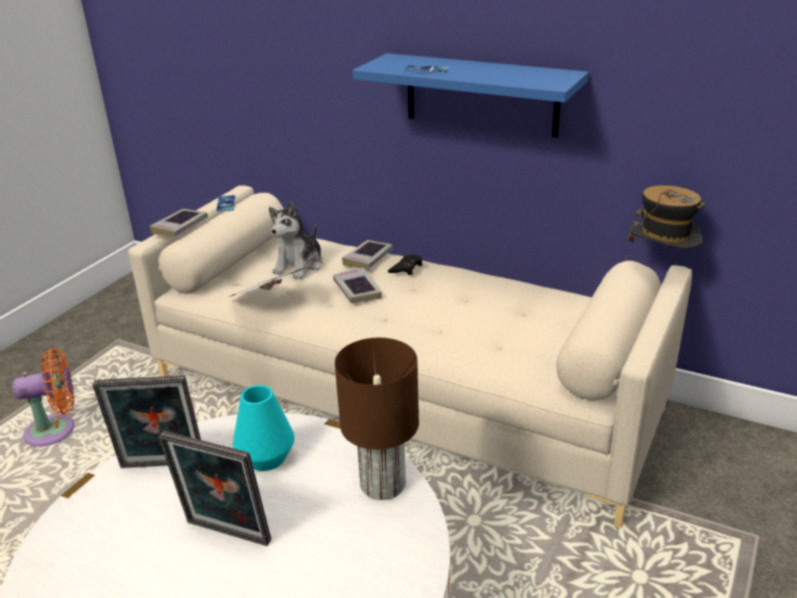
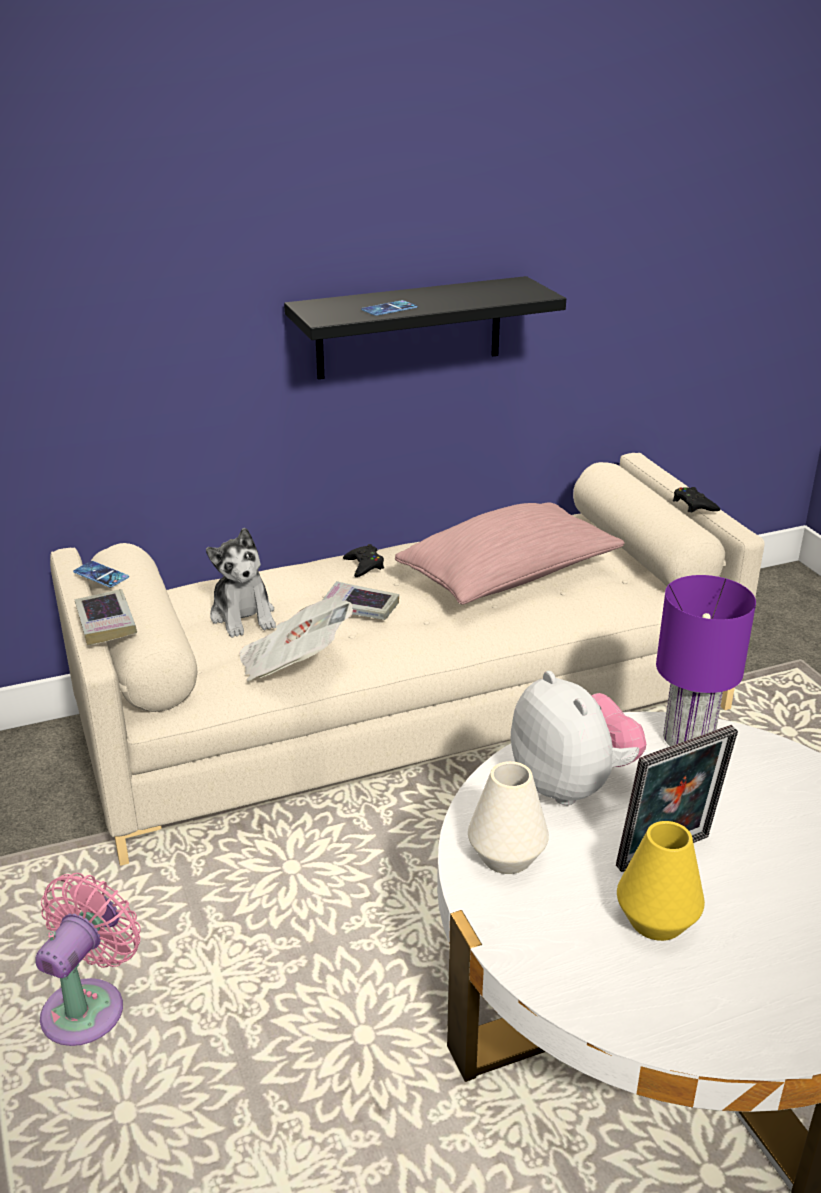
camera: 50 degrees left, 0 degrees up
(56, 430) = (88, 1006): orange fan -> pink fan
(146, 562) = (656, 920): none -> yellow vase
(162, 467) = (506, 856): picture frame -> white vase
(266, 458) = (572, 785): turquoise vase -> plush toy
(368, 258) = (306, 574): book -> none
(381, 483) = (687, 739): brown table lamp -> purple table lamp
(477, 318) = (509, 577): none -> pink pillow
(481, 94) = (409, 328): blue shelf -> black shelf
(638, 322) = (694, 505): none -> black game controller
(660, 266) = (625, 457): hat -> none

